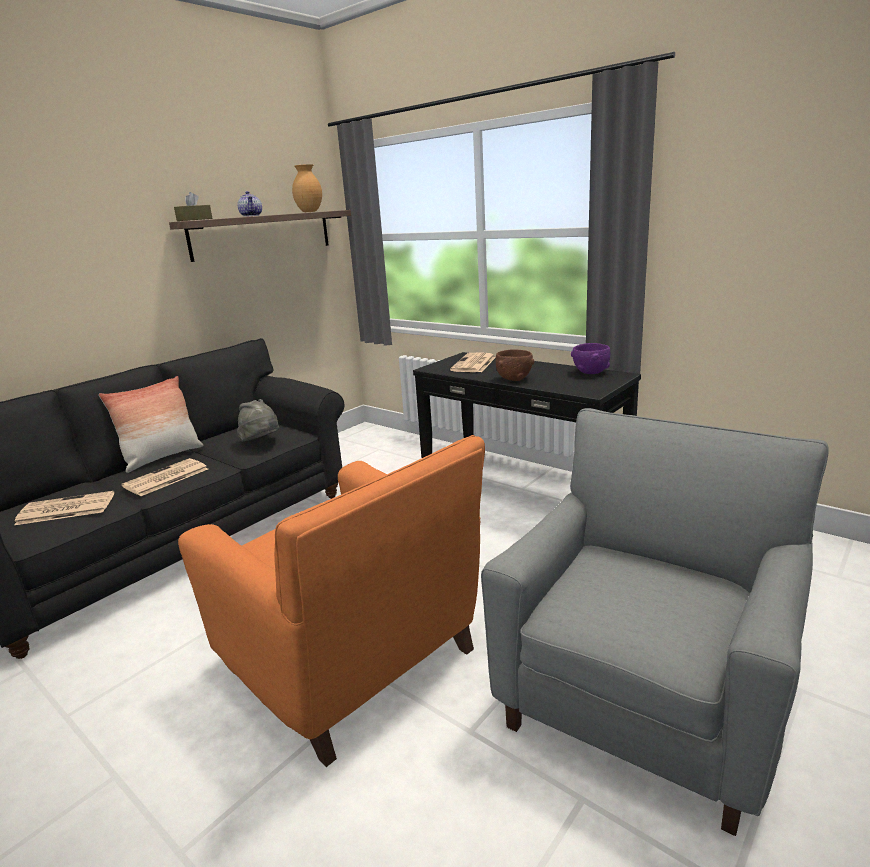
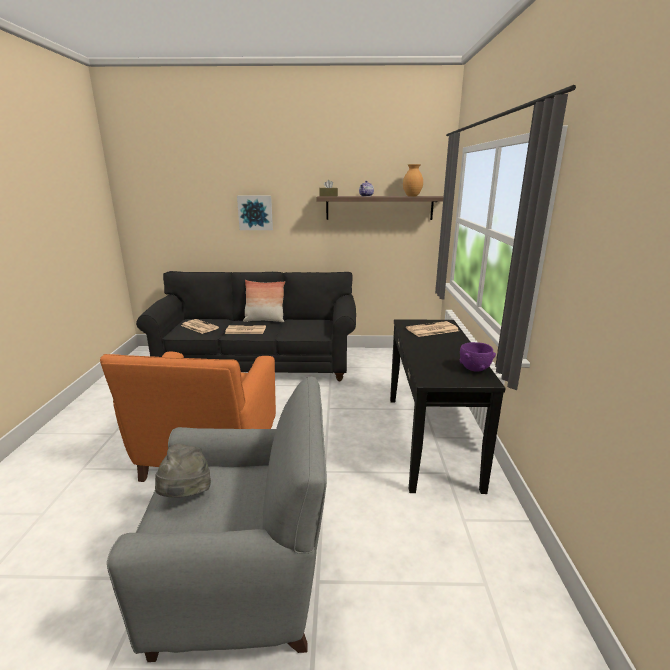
camera: 50 degrees right, 0 degrees up
(57, 264) = (255, 212): none -> picture
(262, 442) = (300, 331): grey hat -> grey hat (185, 495)
(514, 379) = (418, 349): brown bowl -> none

